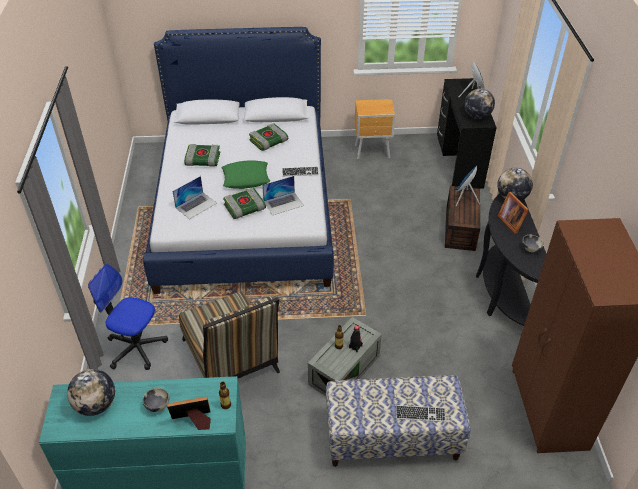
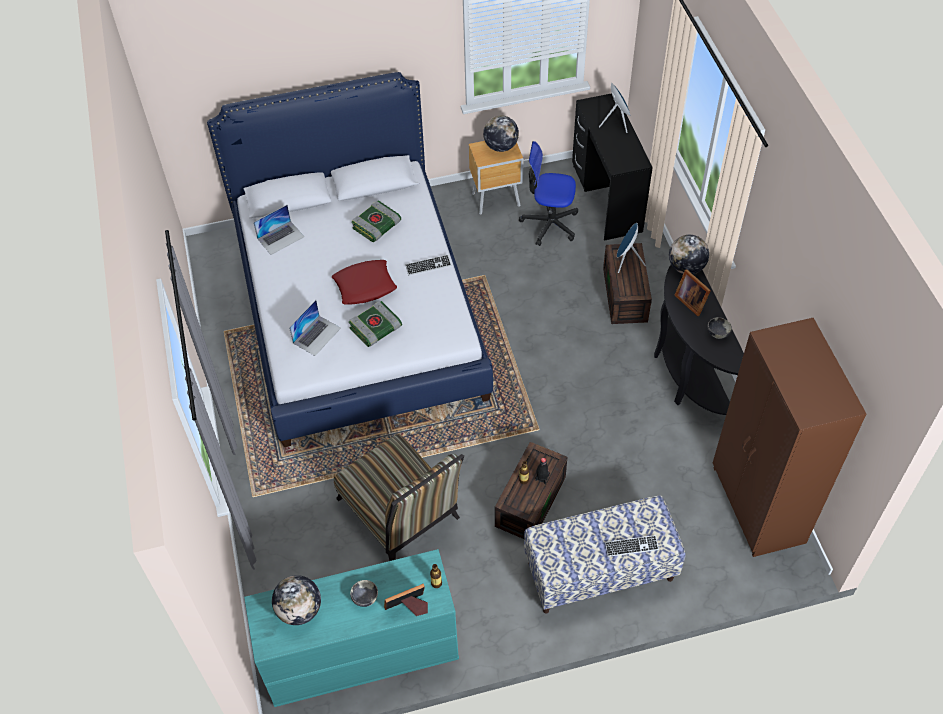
camera: 10 degrees left, 10 degrees up
(136, 347) = (286, 518): office chair -> office chair (549, 224)
(202, 160) = (303, 268): book -> none
(246, 178) = (365, 286): green pillow -> red pillow
(283, 203) = (420, 314): laptop -> laptop (281, 237)
(344, 368) = (530, 500): grey storage box -> brown storage box
(477, 116) = (626, 154): globe -> globe (500, 146)

